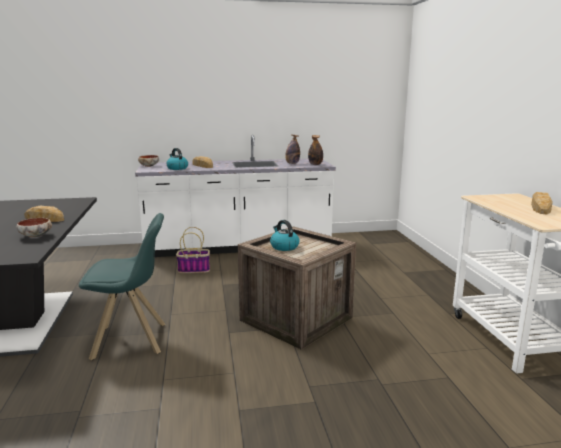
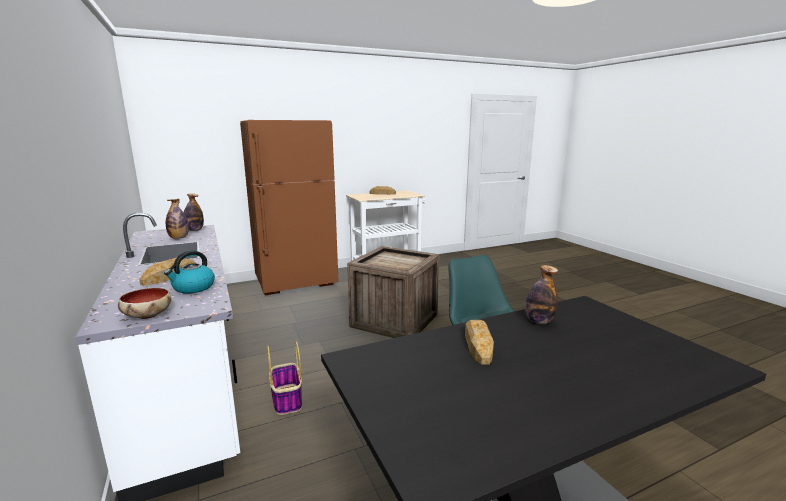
camera: 105 degrees left, 0 degrees up
(36, 236) = (539, 321): bowl -> bottle
(284, 247) = (397, 264): kettle -> none
(422, 276) = (296, 284): none -> brown fridge

